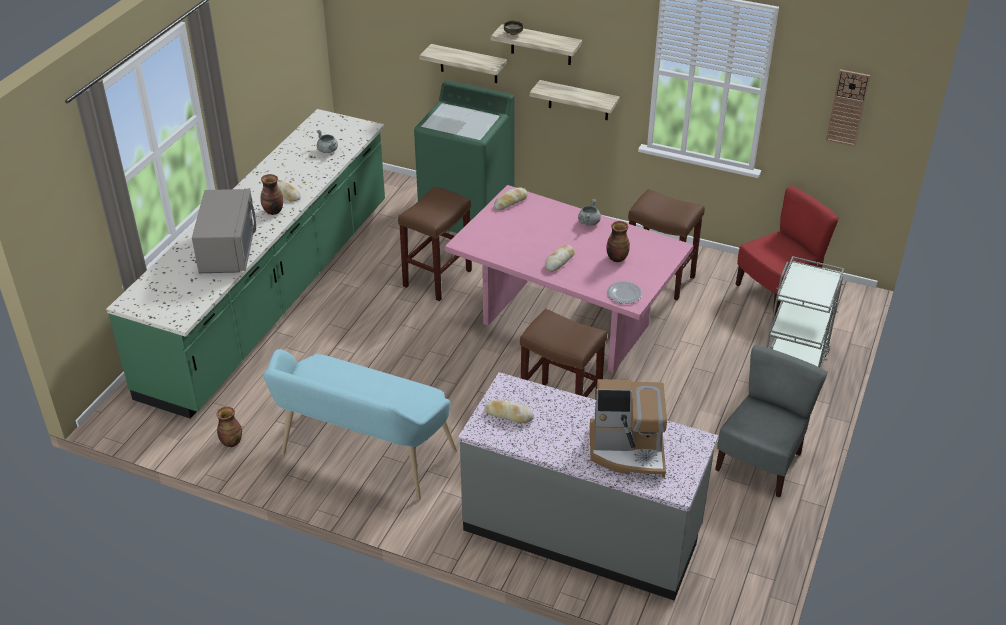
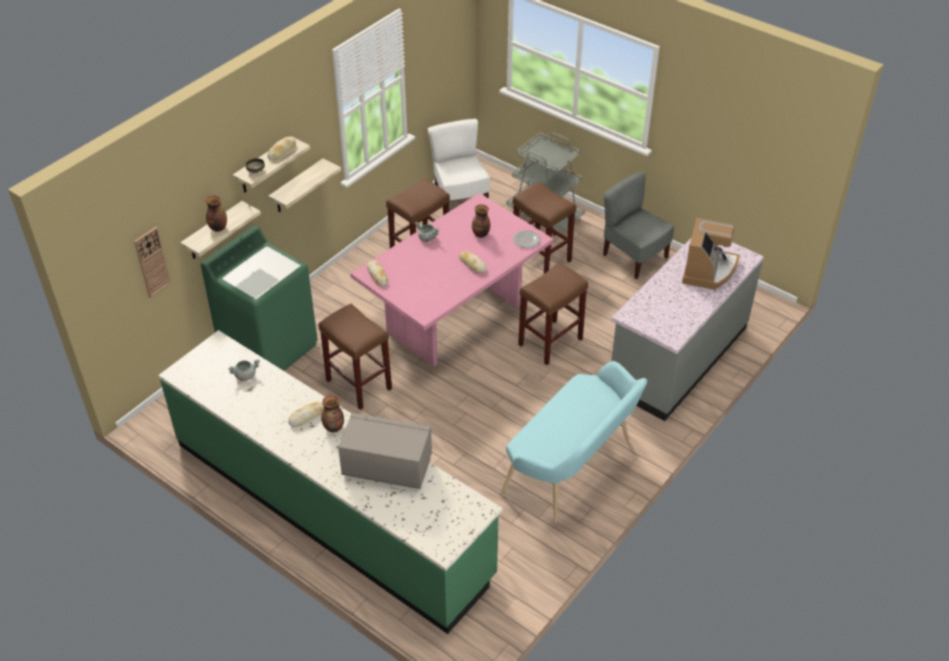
camera: 75 degrees left, 5 degrees up
(231, 441) = (529, 558): vase -> vase (218, 228)
(508, 415) = (660, 320): bread -> bread (282, 151)
(709, 377) = (542, 258): none -> brown stool
(776, 290) = (460, 199): red chair -> white chair
(847, 108) = (445, 47): wall clock -> wall clock (152, 262)

